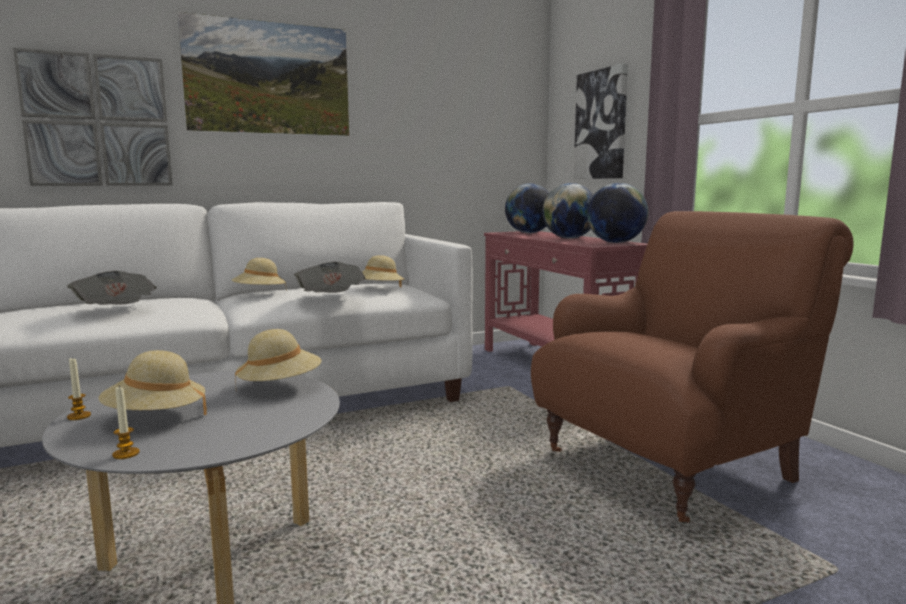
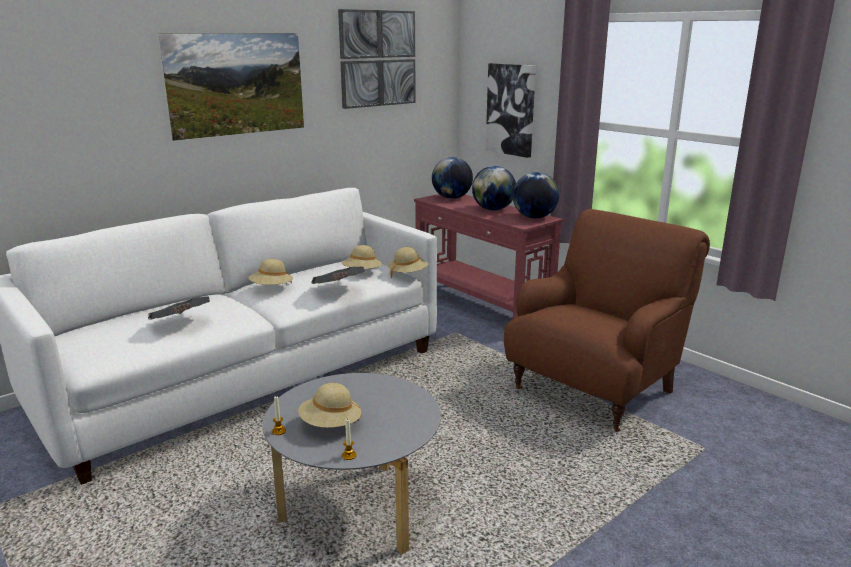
camera: 15 degrees left, 10 degrees up
(98, 121) = (98, 142): picture -> picture (378, 58)
(280, 386) = (380, 387): beige hat -> beige hat (408, 274)

